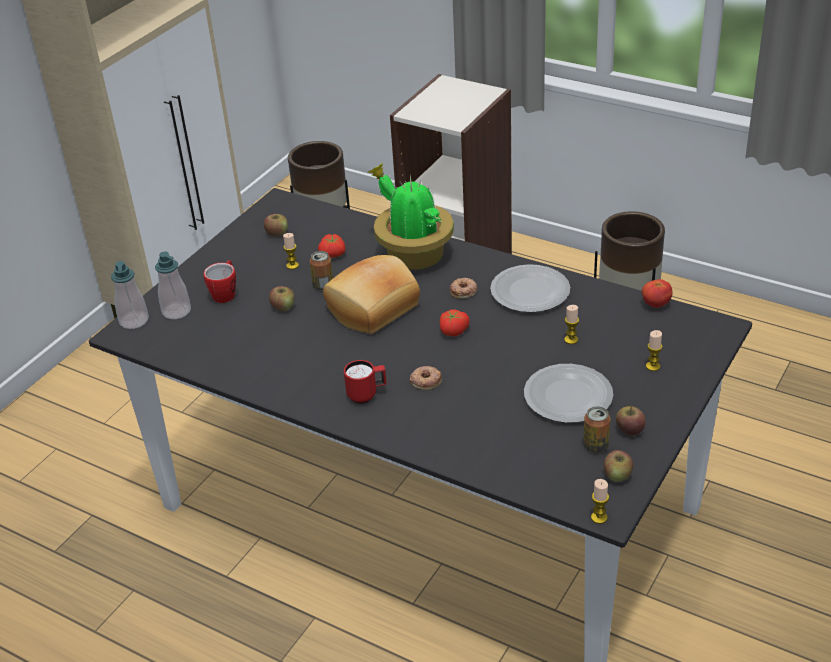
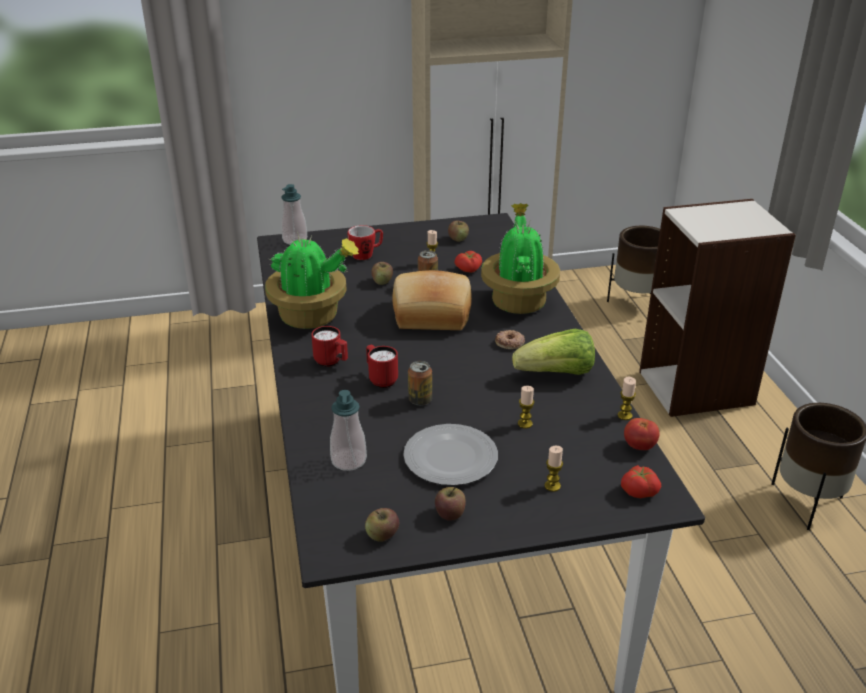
camera: 45 degrees right, 5 degrees down
(176, 311) = (324, 248): soap dispenser -> soap dispenser (348, 460)
(282, 373) = (311, 317): none -> potted plant
(426, 380) = (380, 379): donut -> red mug
(453, 330) = (455, 362): tomato -> tomato (639, 490)
(531, 291) = (557, 373): plate -> lettuce
(595, 446) = (406, 504): can -> can (420, 400)
(599, 517) = (317, 550): candle -> candle (624, 415)

